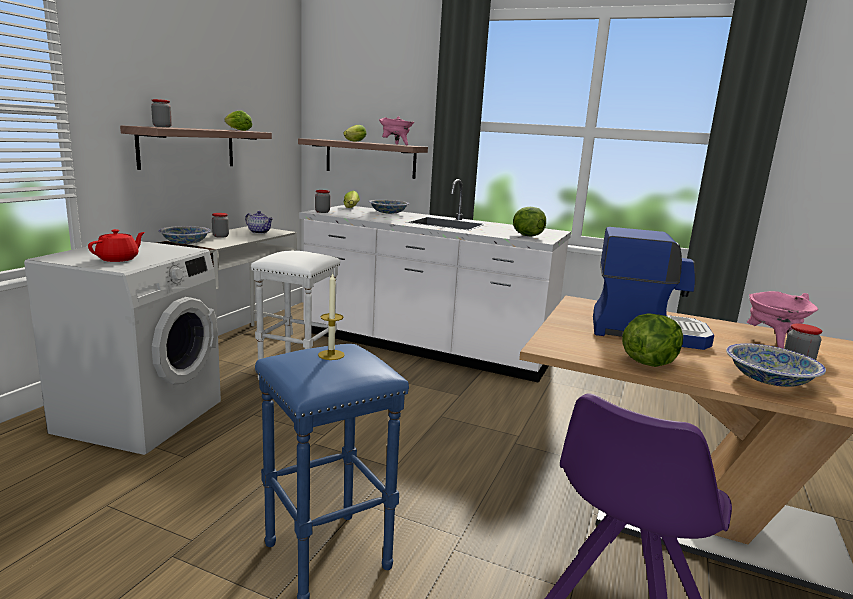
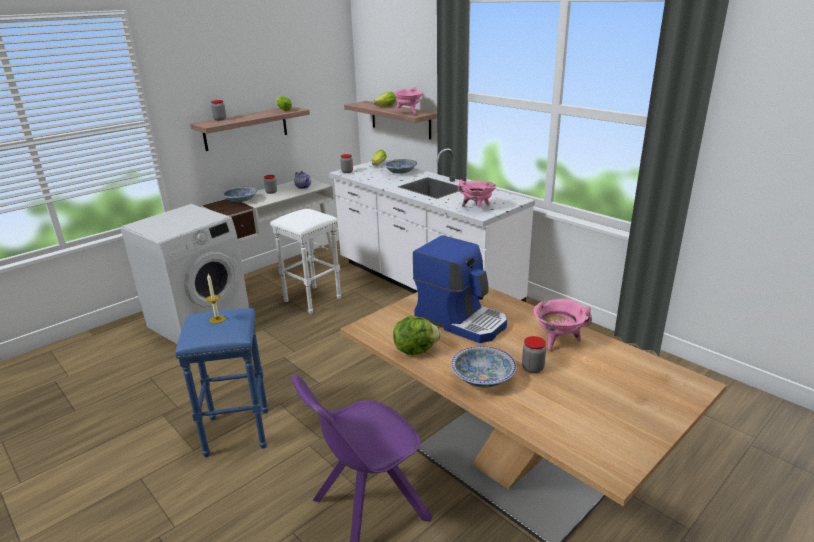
camera: 25 degrees right, 10 degrees up
(119, 259) = (168, 227): red teapot -> none
(526, 236) = (477, 208): lettuce -> pink cooking pot

